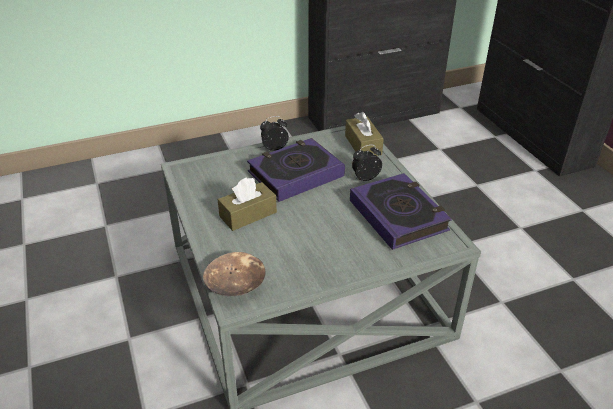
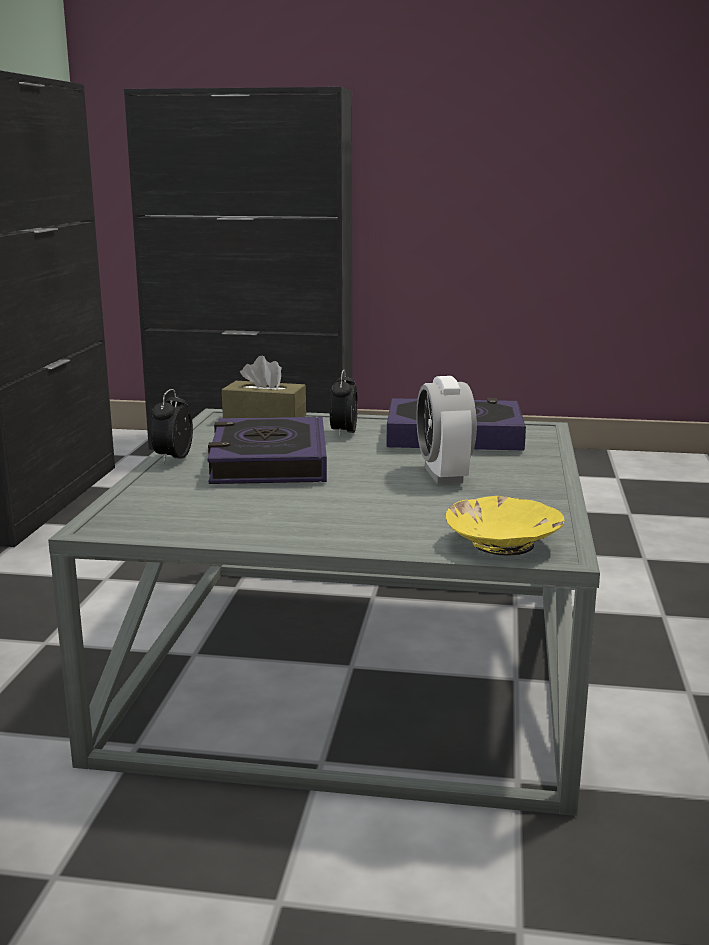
camera: 60 degrees left, 20 degrees down
(236, 284) = (503, 542): brown bowl -> yellow bowl
(248, 214) = (328, 506): brown tissue box -> none
(324, 234) = (444, 475): none -> alarm clock

